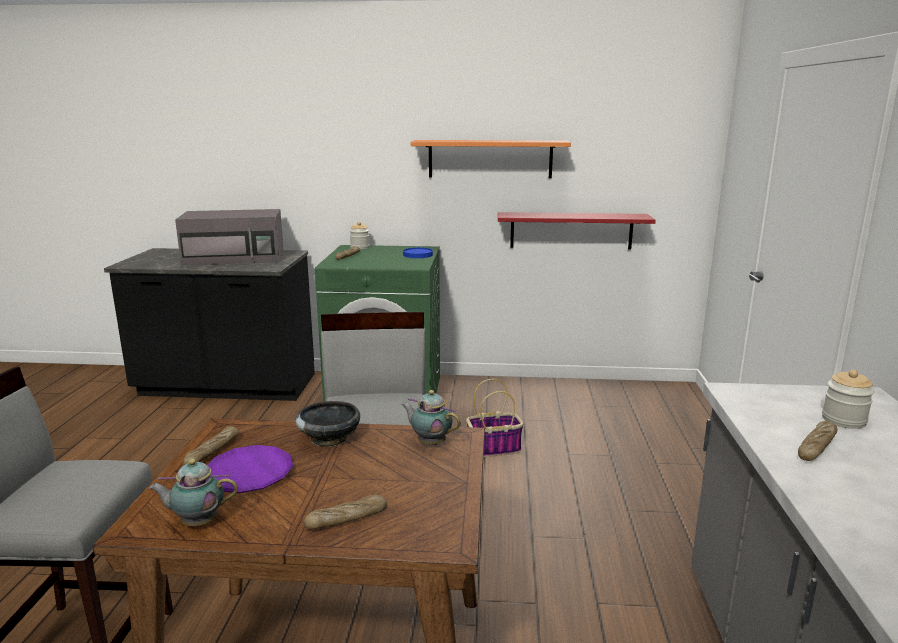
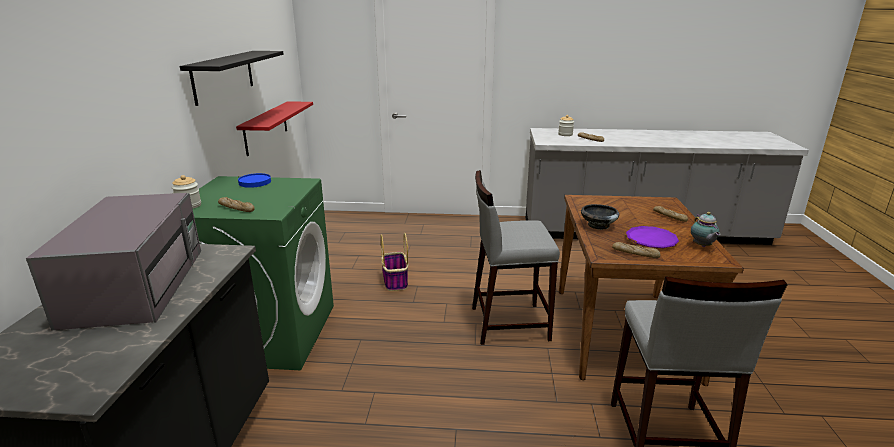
camera: 90 degrees left, 5 degrees up
(430, 442) = (588, 204): teapot -> none
(490, 159) = (223, 76): orange shelf -> black shelf

